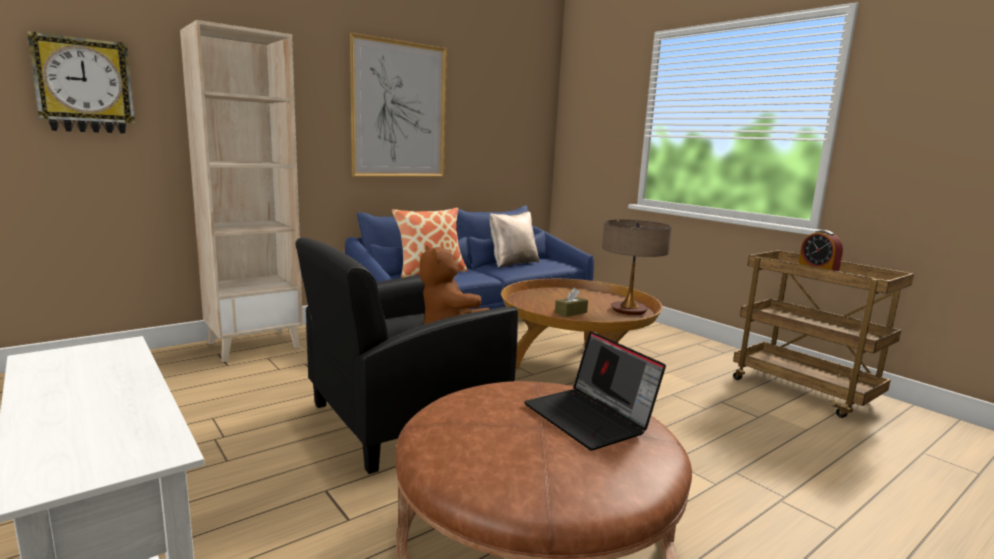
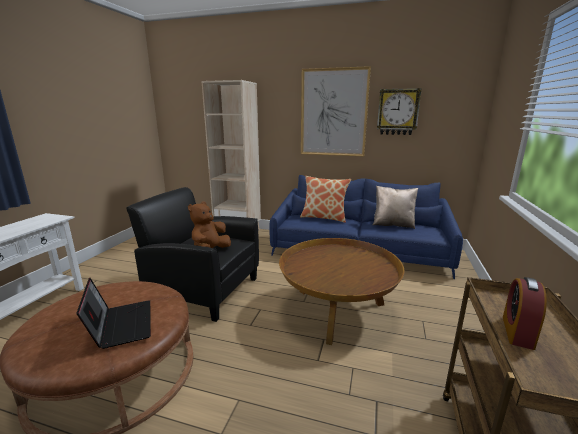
camera: 55 degrees right, 5 degrees up
(84, 86) = (190, 113): wall clock -> wall clock (398, 112)
(571, 312) = (318, 269): brown tissue box -> none
(590, 418) = (121, 324): laptop -> laptop turned 135 degrees clockwise
(628, 310) = (361, 285): table lamp -> none

